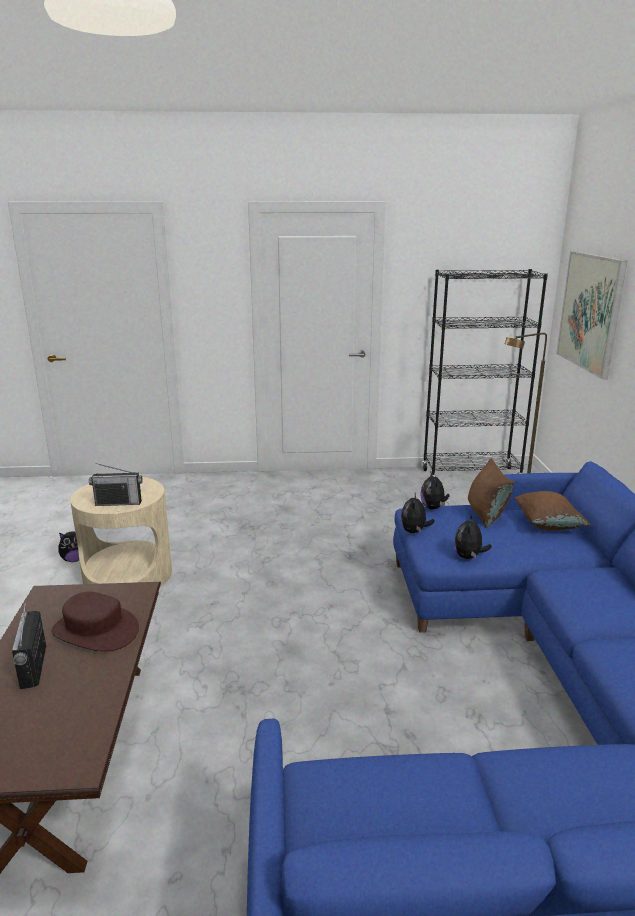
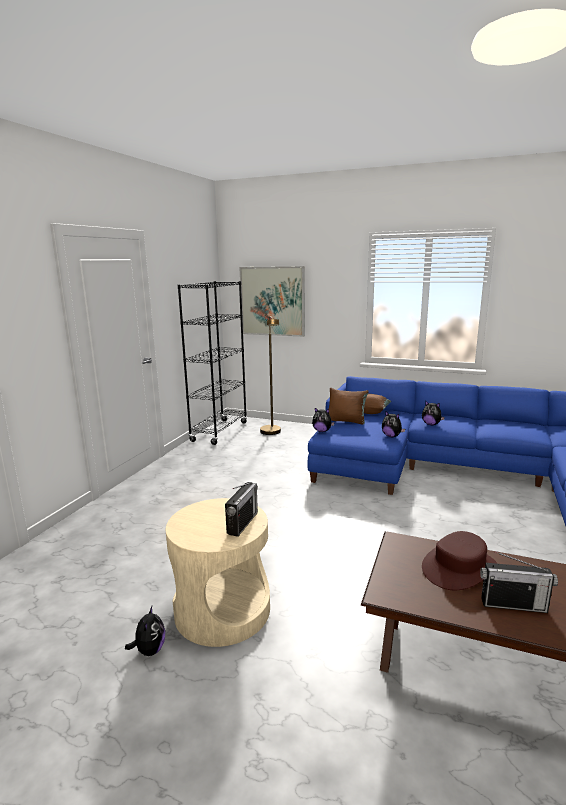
camera: 65 degrees left, 5 degrees down
(414, 531) = (348, 442): plush toy -> plush toy (431, 424)

